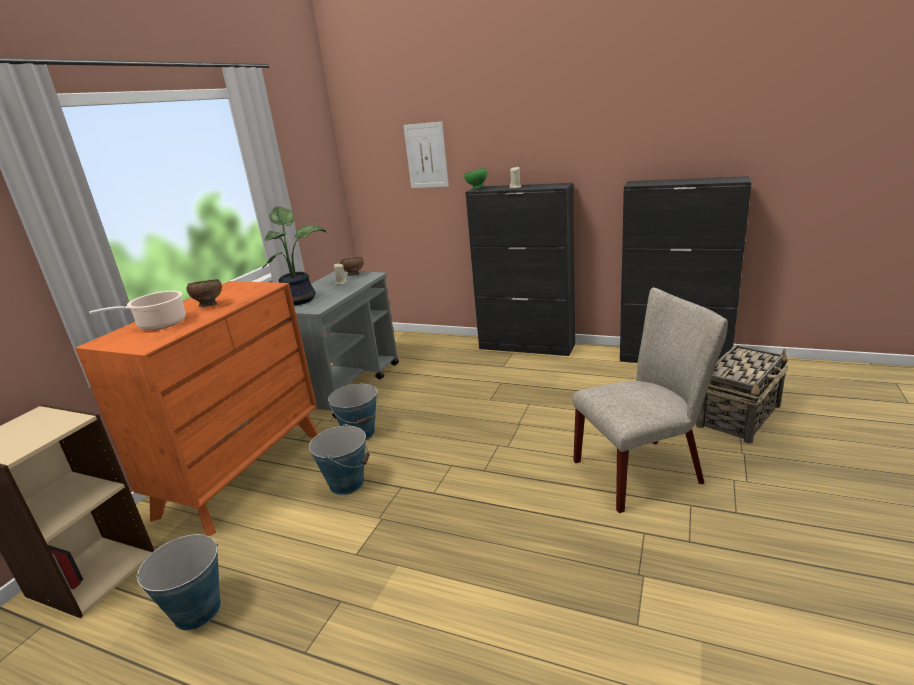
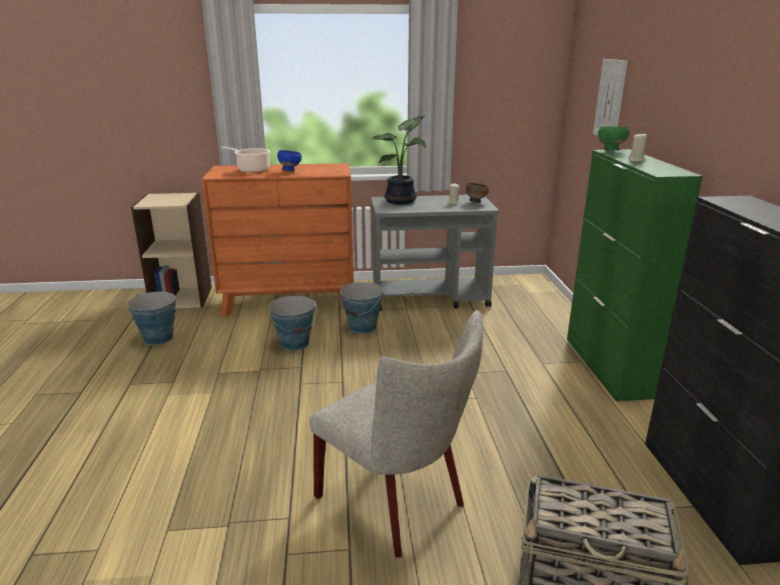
camera: 60 degrees right, 0 degrees up
(209, 306) = (290, 171): brown bowl -> blue bowl
(527, 346) = (607, 367): black cabinet -> green cabinet

